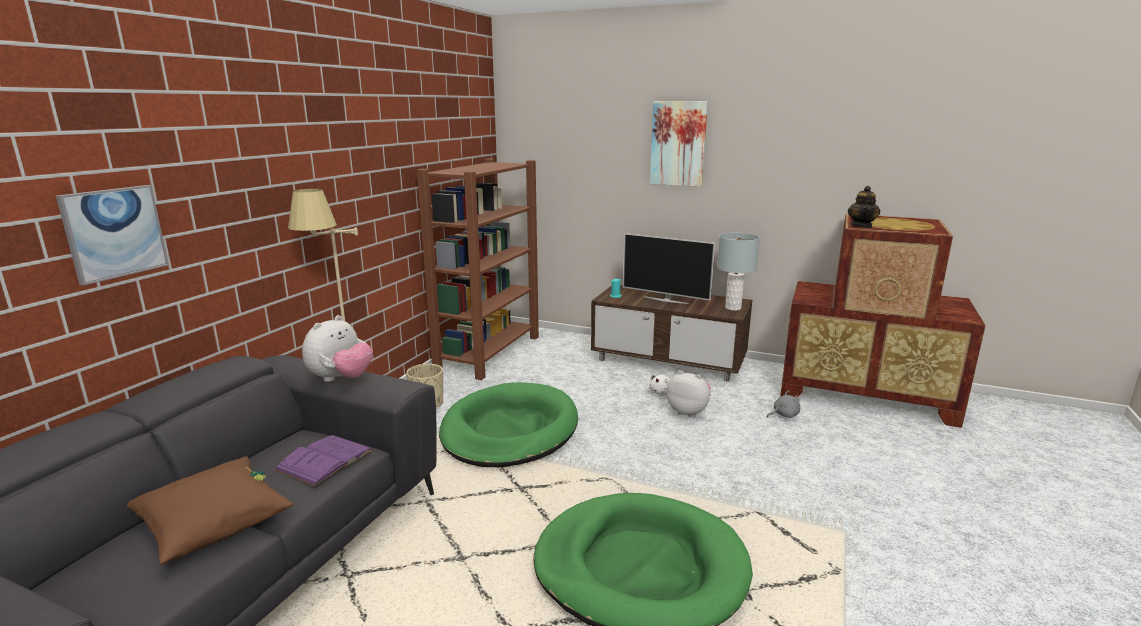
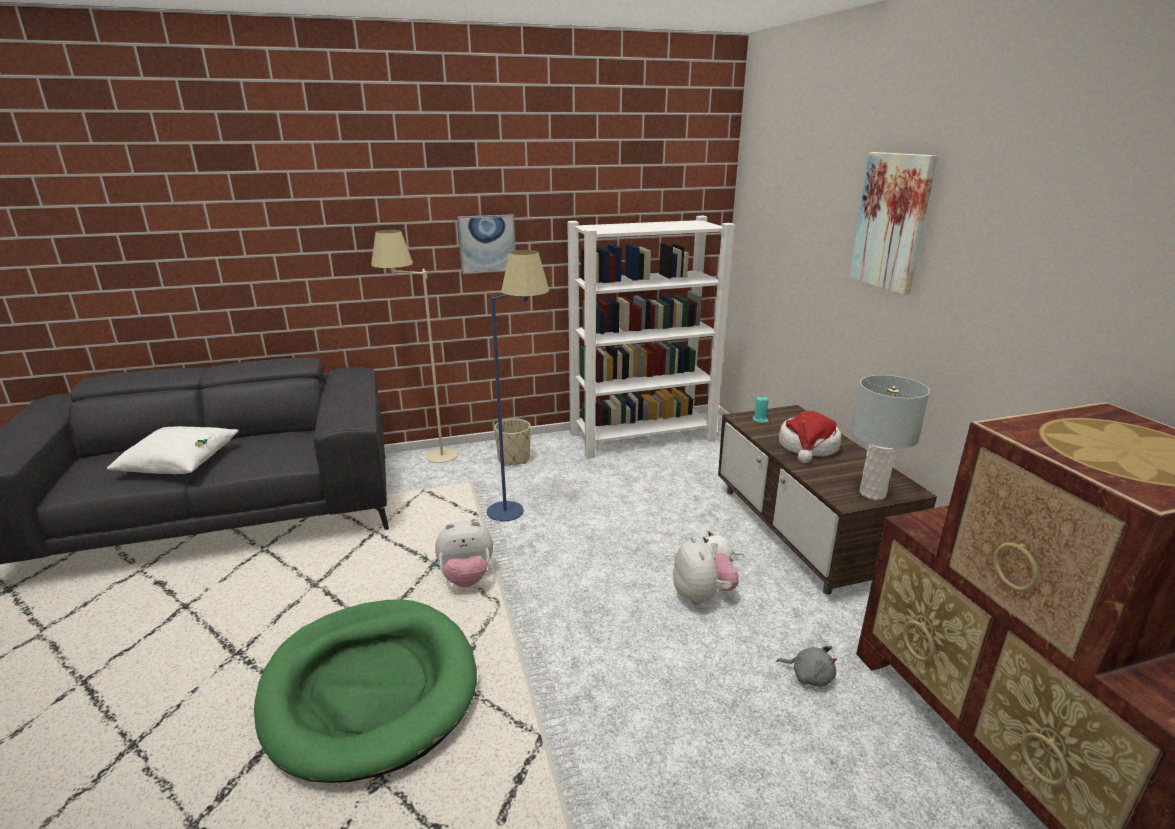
camera: 50 degrees right, 5 degrees up
(114, 233) = (232, 247): picture -> picture (487, 244)
(213, 524) = (180, 463): brown pillow -> white pillow
(325, 459) = (277, 455): purple book -> none
(341, 379) = (341, 399): plush toy -> plush toy (466, 578)
(488, 353) = (642, 436): brown bookcase -> white bookcase
(509, 430) = (521, 513): green dog bed -> blue floor lamp
(666, 300) = (808, 447): television -> hat
(861, 226) = (1019, 428): teapot -> none

